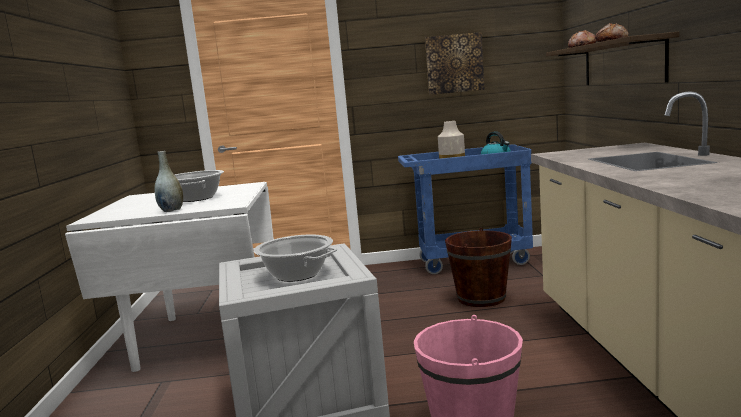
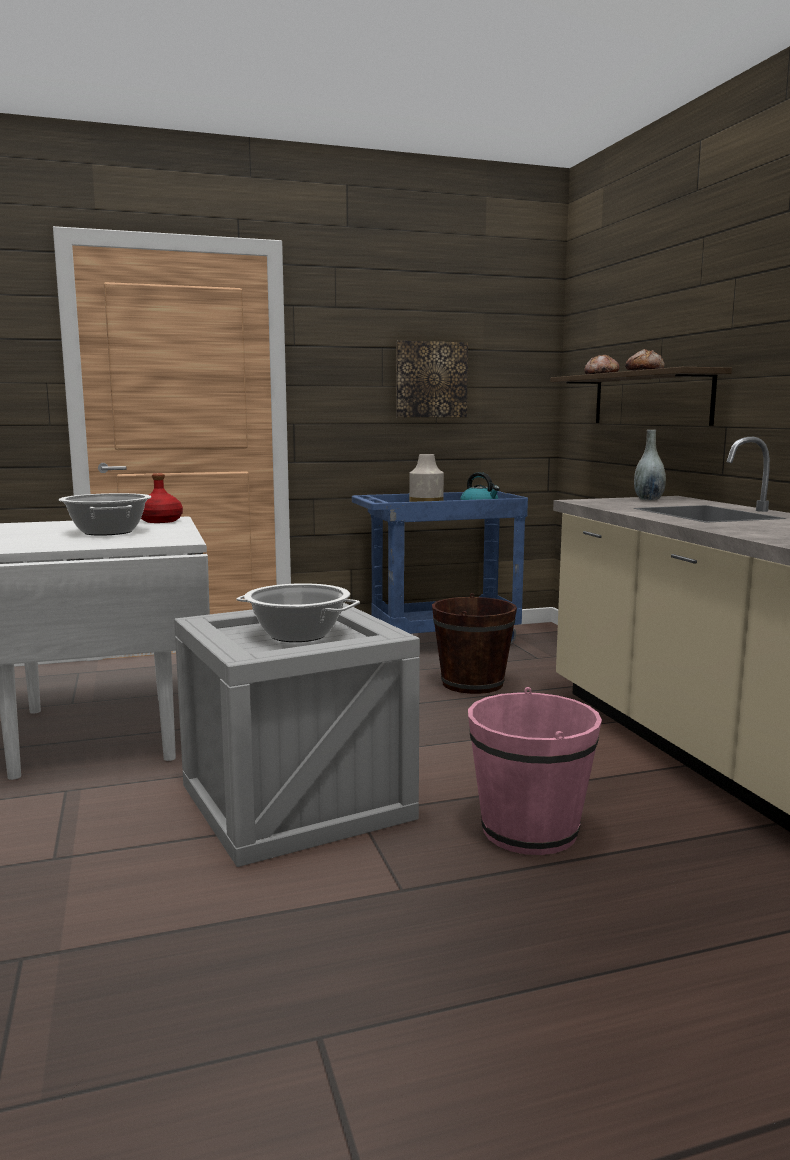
camera: 15 degrees left, 0 degrees up
(171, 210) = (89, 544): grey vase -> grey vase (648, 499)
(241, 187) = (161, 521): none -> red bottle

